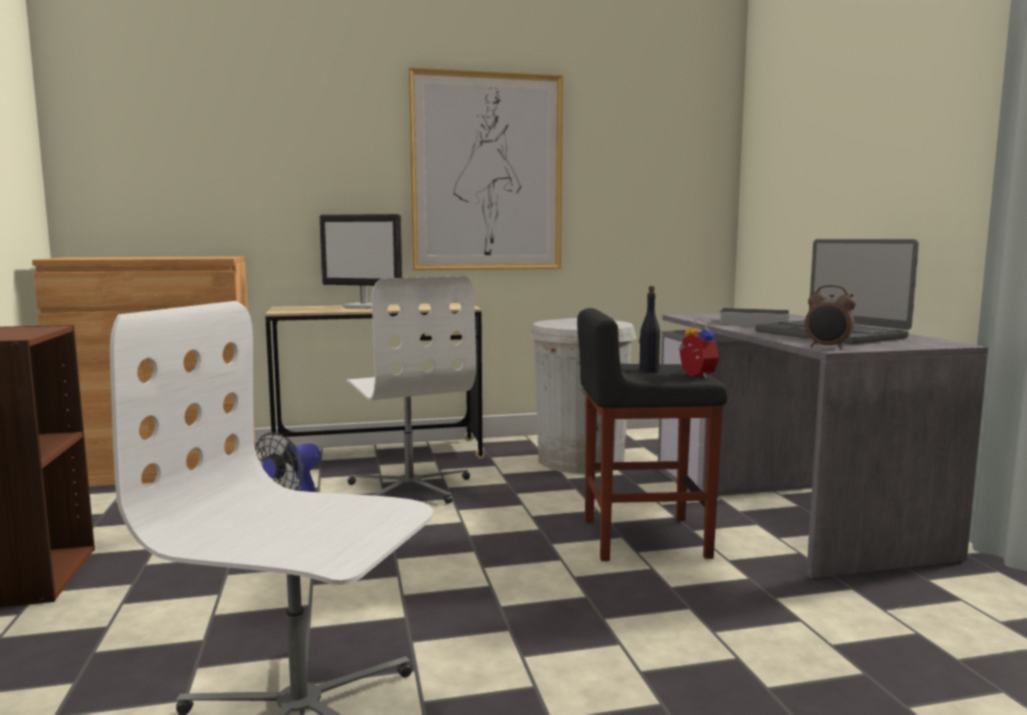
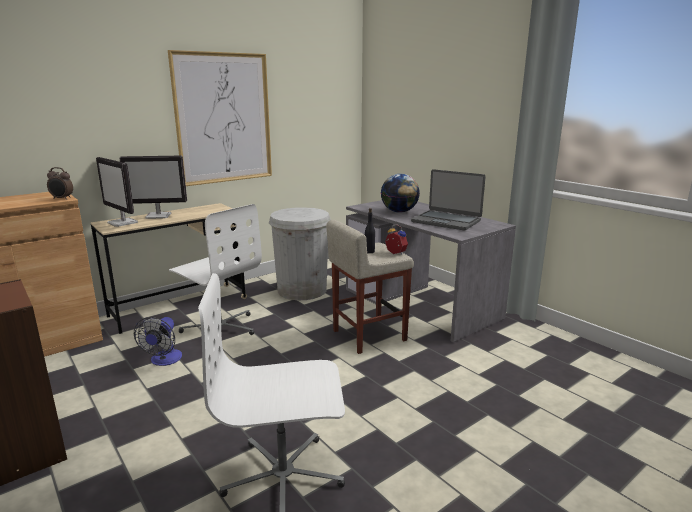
camera: 25 degrees left, 10 degrees up
(307, 308) = (123, 223): none -> monitor
(642, 538) = (368, 335): black stool -> beige stool
(751, 322) = (399, 212): book -> globe
(827, 347) = (457, 235): alarm clock -> alarm clock (62, 199)

